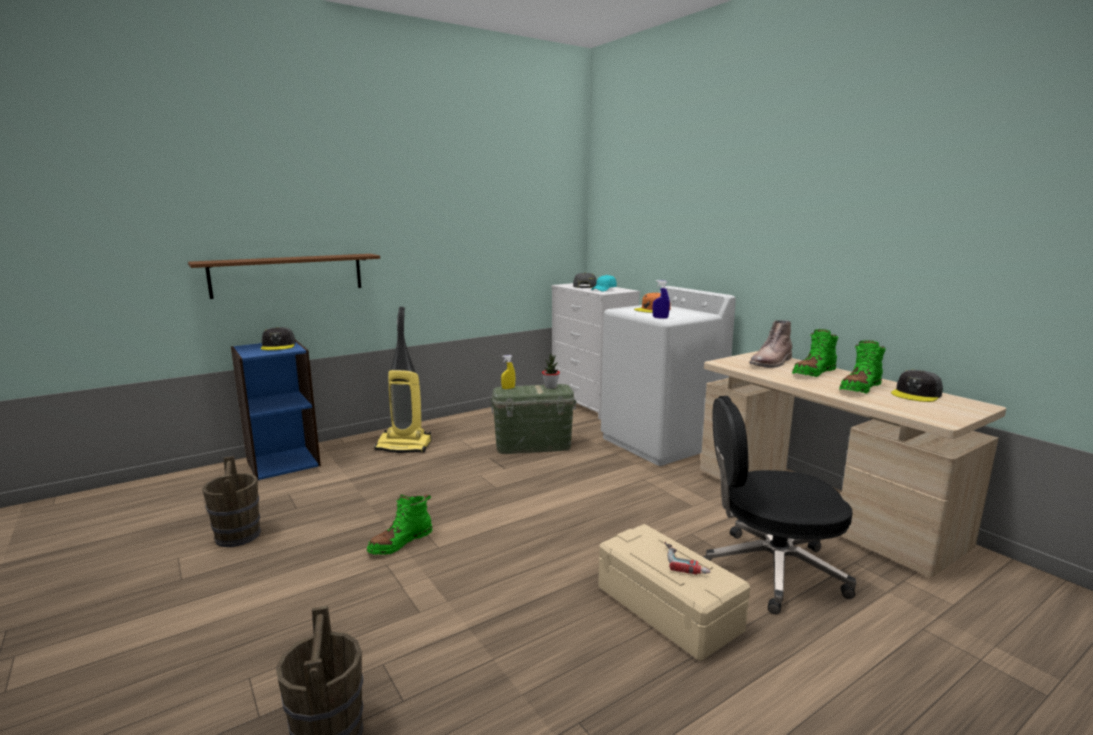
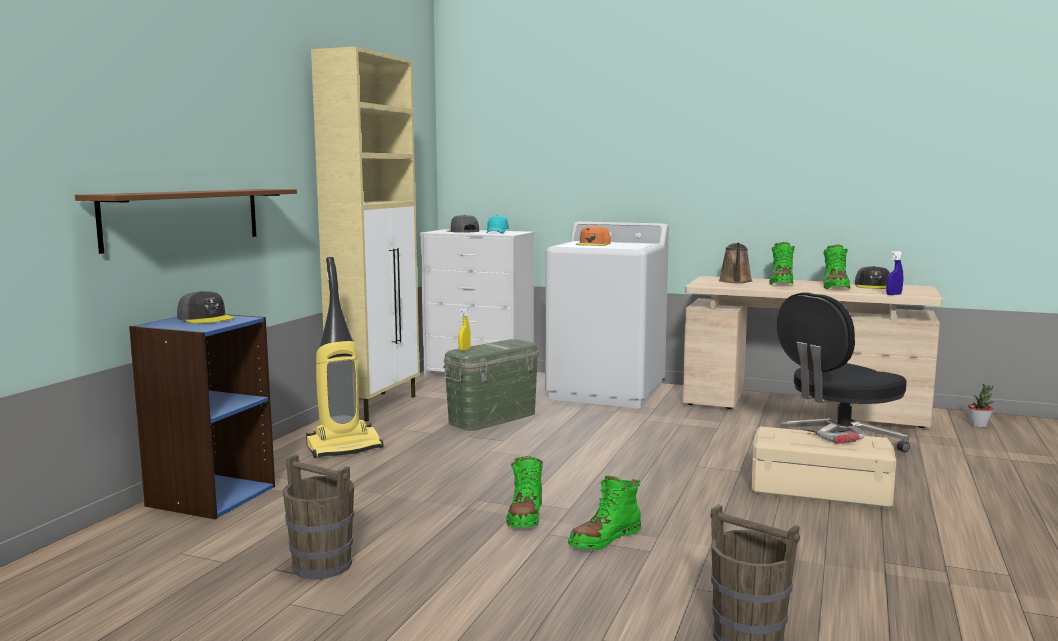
camera: 35 degrees left, 5 degrees down
(410, 586) = (604, 539): none -> green boot
(480, 416) = (376, 406): none -> beige cabinet
(550, 387) = (505, 343): potted plant -> potted plant (978, 425)
(660, 318) = (626, 248): blue spray bottle -> blue spray bottle (893, 294)
(771, 363) = (735, 281): brown boot -> brown watering can

